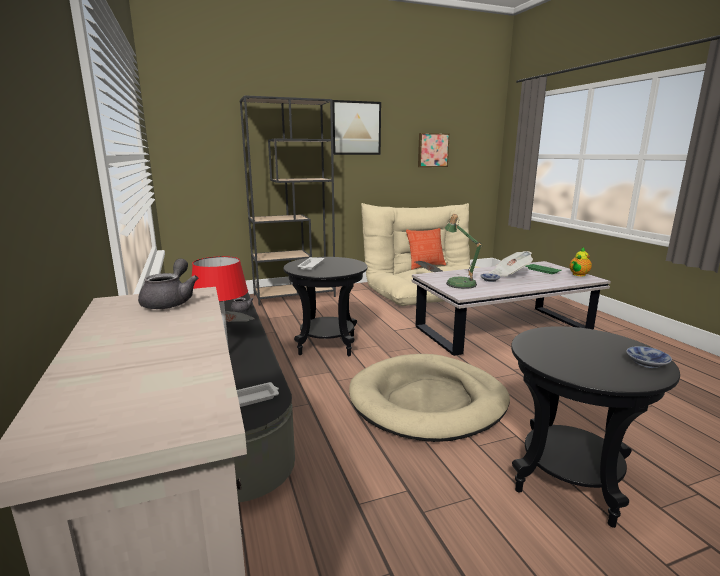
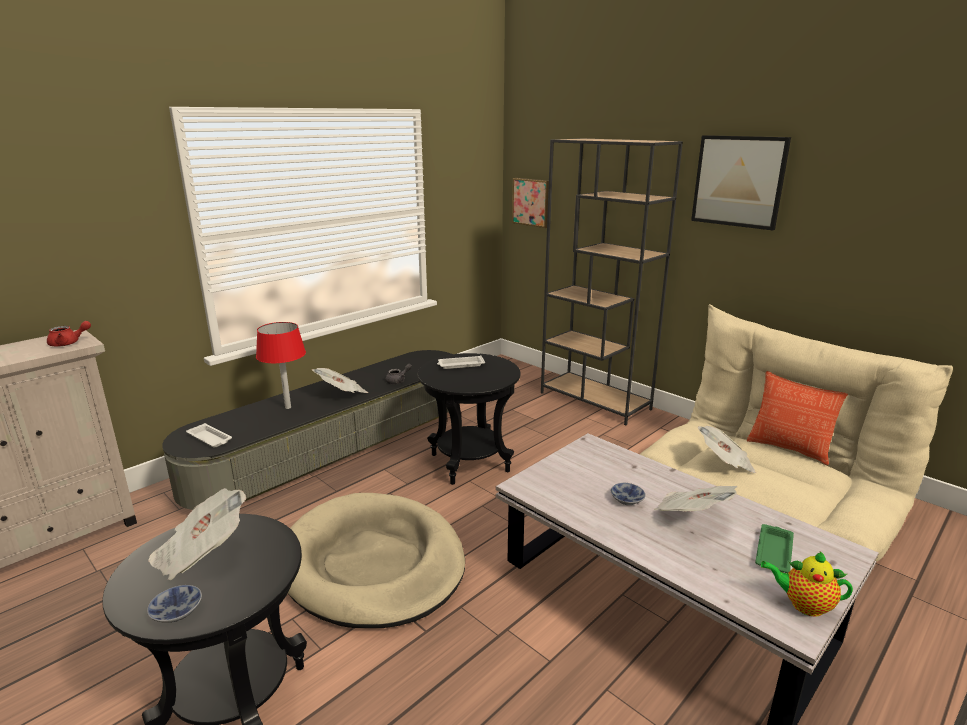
camera: 65 degrees right, 5 degrees up
(171, 301) = (68, 343): grey teapot -> red teapot
(432, 150) = (900, 235): picture -> picture (532, 202)
(459, 283) = (582, 474): table lamp -> none
(570, 355) = (201, 553): none -> newspaper

